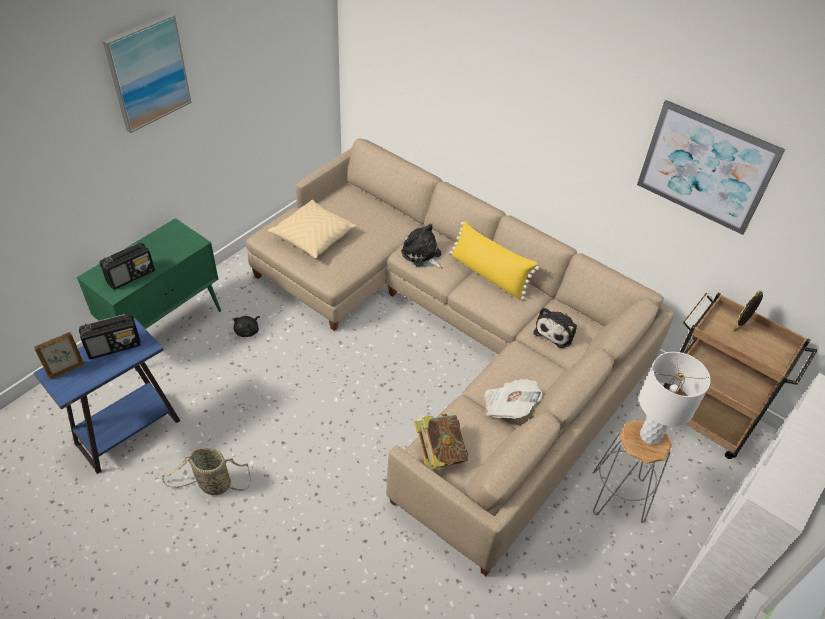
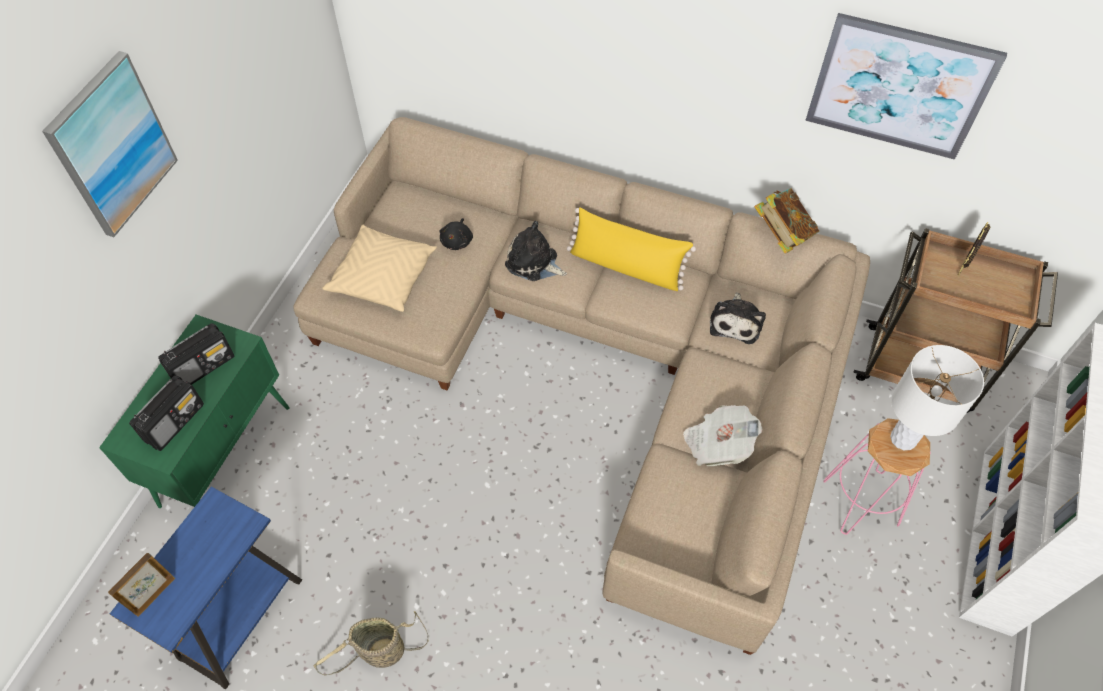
camera: 15 degrees left, 10 degrees up
(114, 346) = (203, 538): radio -> radio (204, 366)
(248, 331) = (337, 425): black plush toy -> black plush toy (457, 241)
(439, 453) = (660, 534): book -> book (782, 235)
(617, 496) = (860, 502): grey stool -> pink stool

